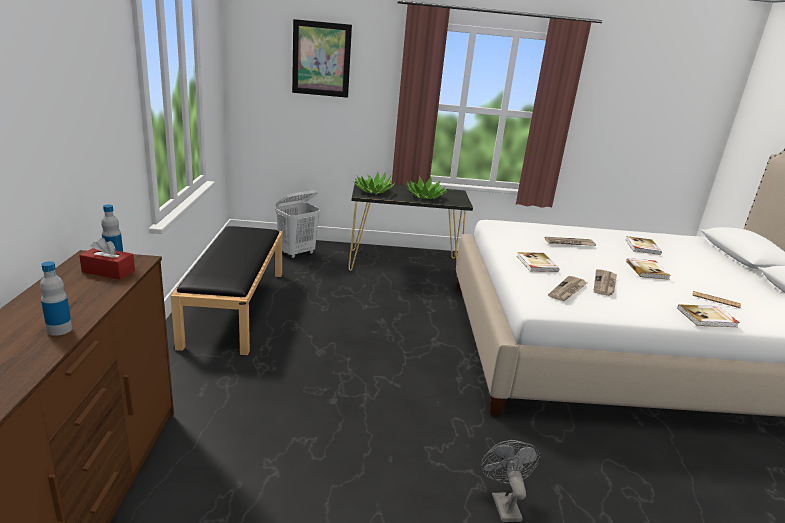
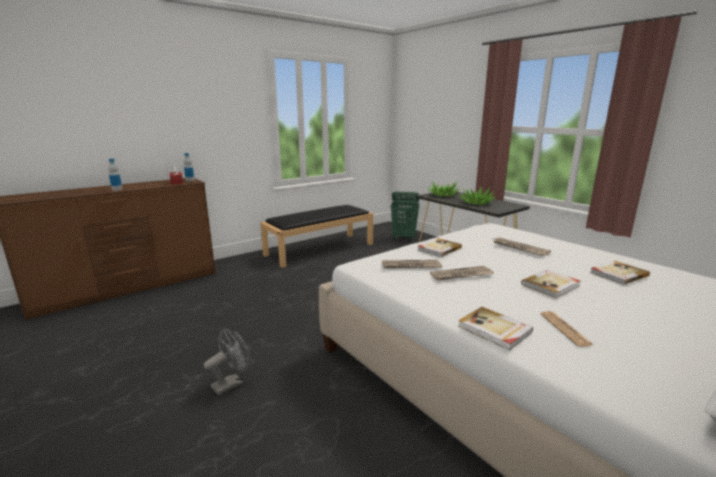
camera: 55 degrees right, 5 degrees down
(297, 253) = (404, 238): white laundry basket -> green laundry basket
(321, 59) = (439, 98): picture -> none

